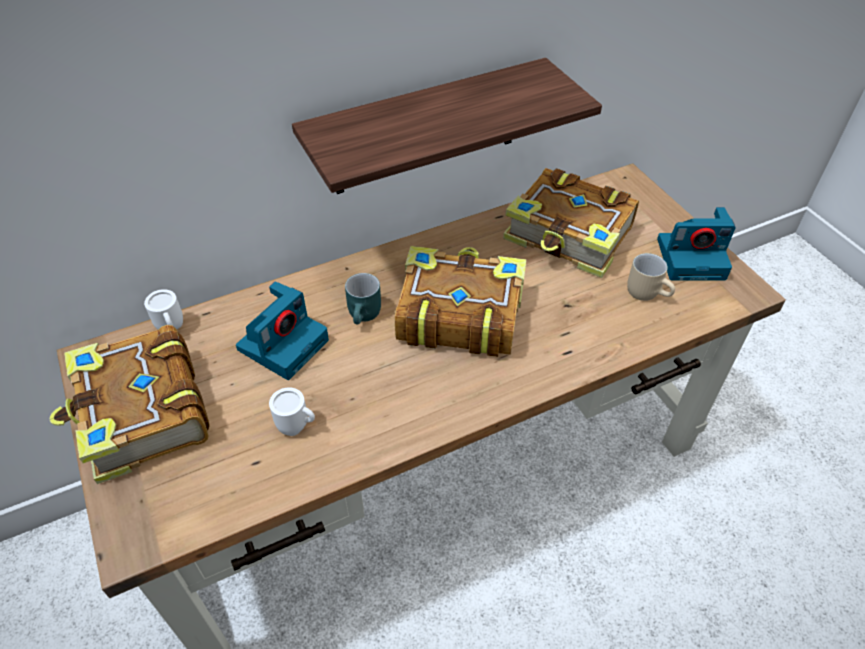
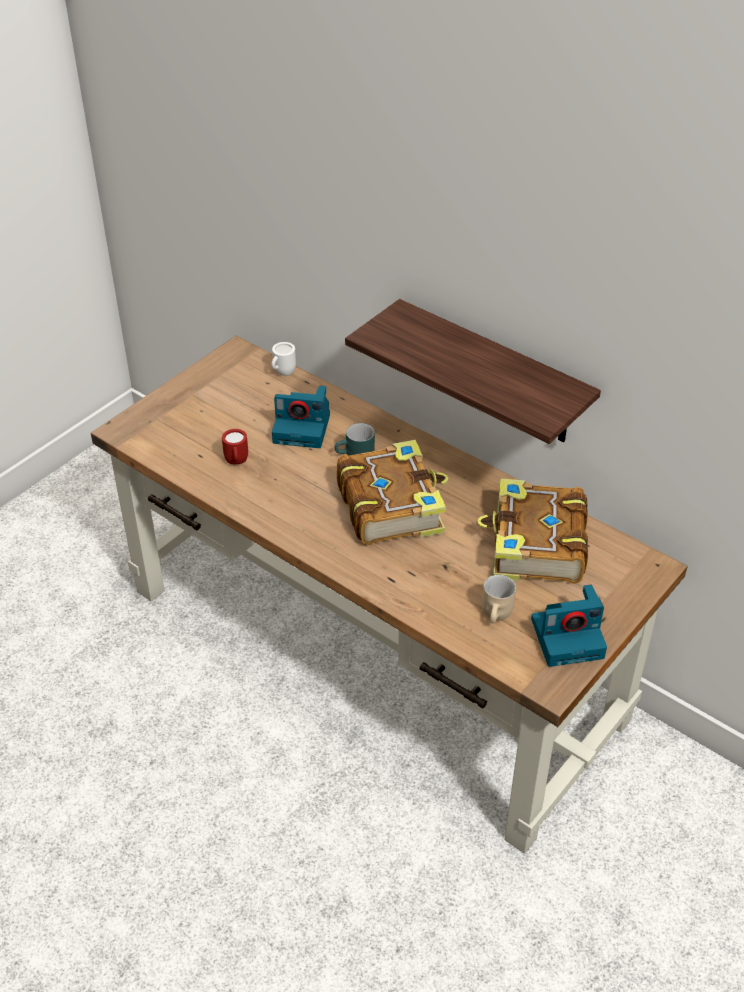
camera: 65 degrees right, 5 degrees down
(142, 415) = (207, 393): book -> none
(297, 427) = (236, 463): white mug -> red mug
(692, 258) = (568, 637): camera -> camera turned 75 degrees counterclockwise

